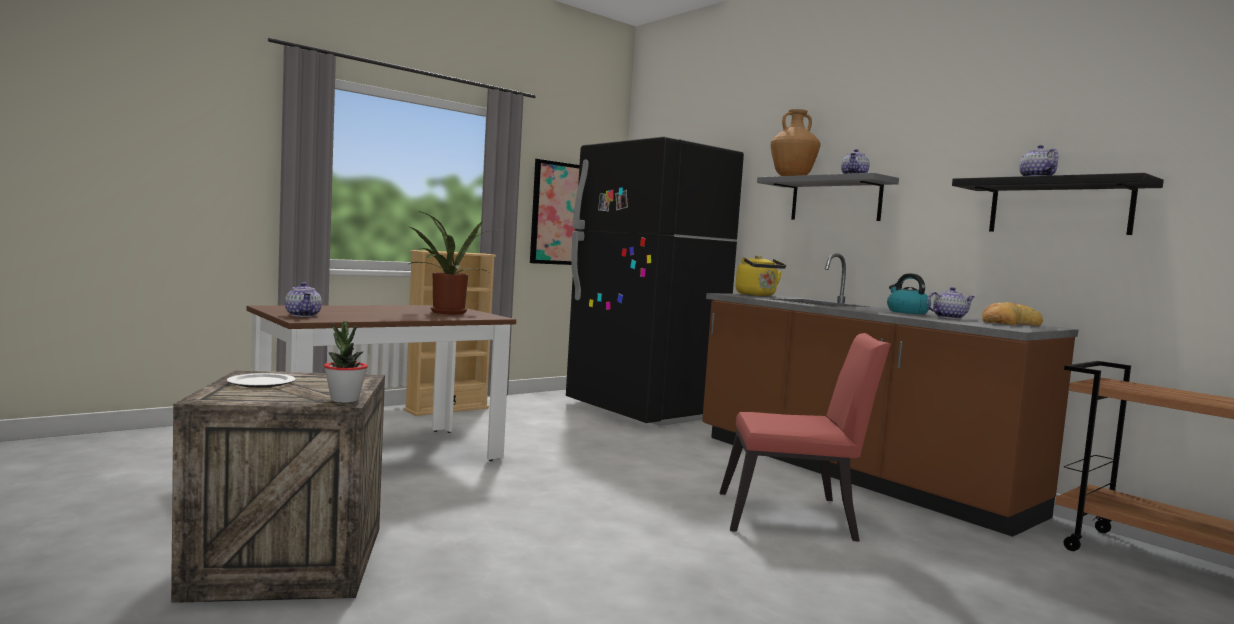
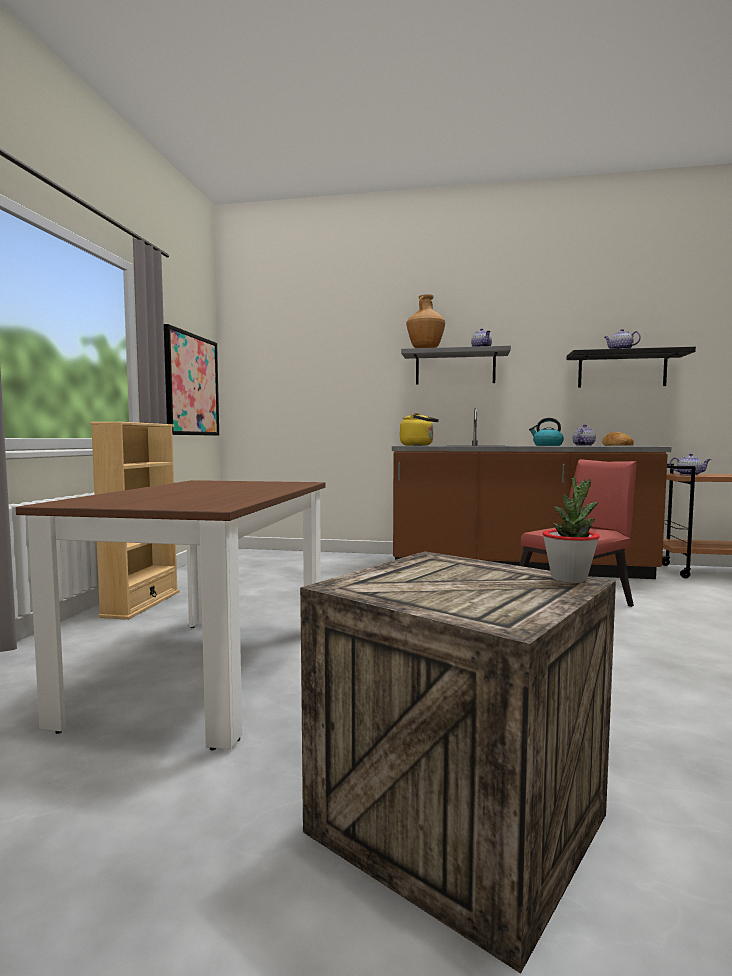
camera: 40 degrees left, 0 degrees up
(262, 383) = (421, 589): plate -> none
(303, 315) = (175, 504): teapot -> teapot (689, 475)
(447, 313) = (251, 485): potted plant -> none
(642, 410) = (301, 561): black fridge -> none

